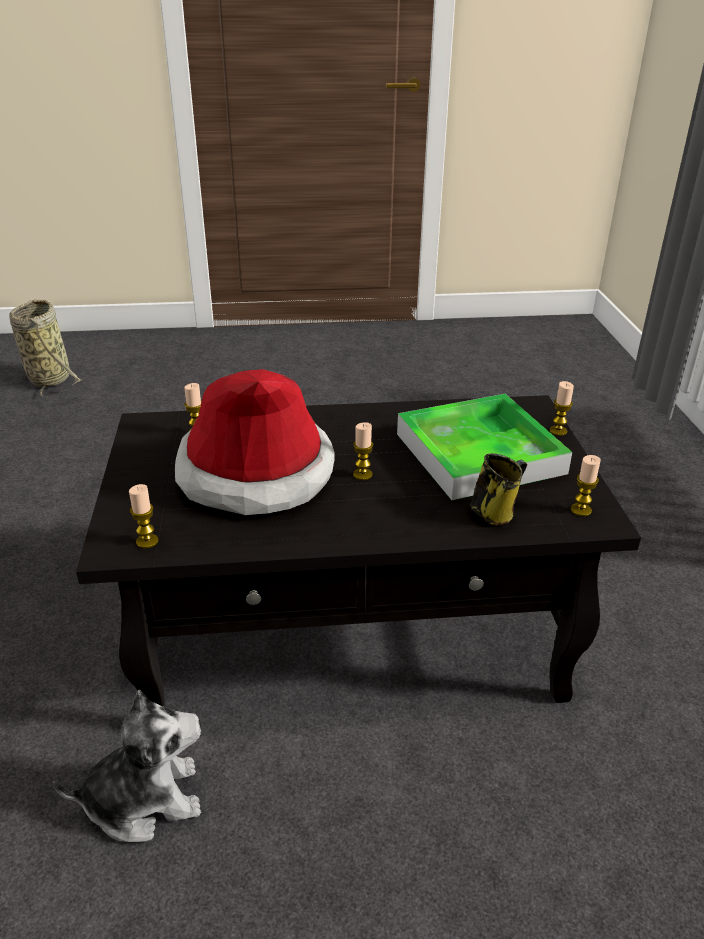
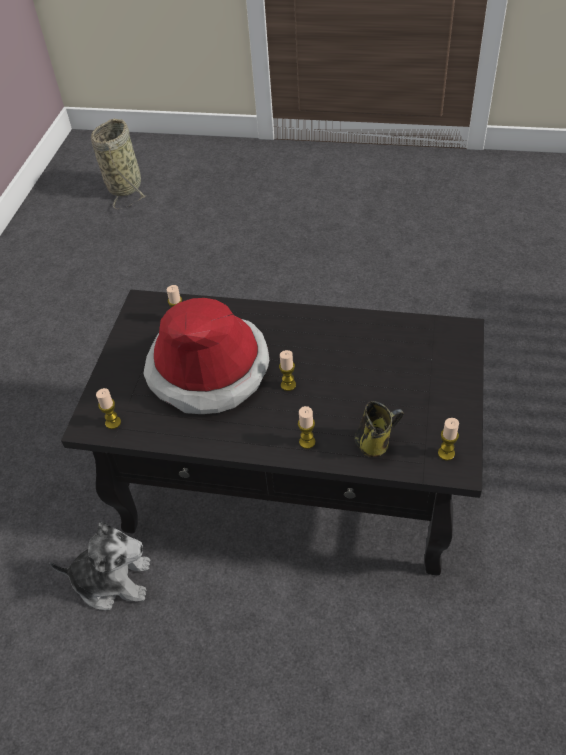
camera: 20 degrees right, 15 degrees up
(479, 453) = (391, 378): tray -> none
(558, 431) = (471, 363): candle -> candle (307, 442)

